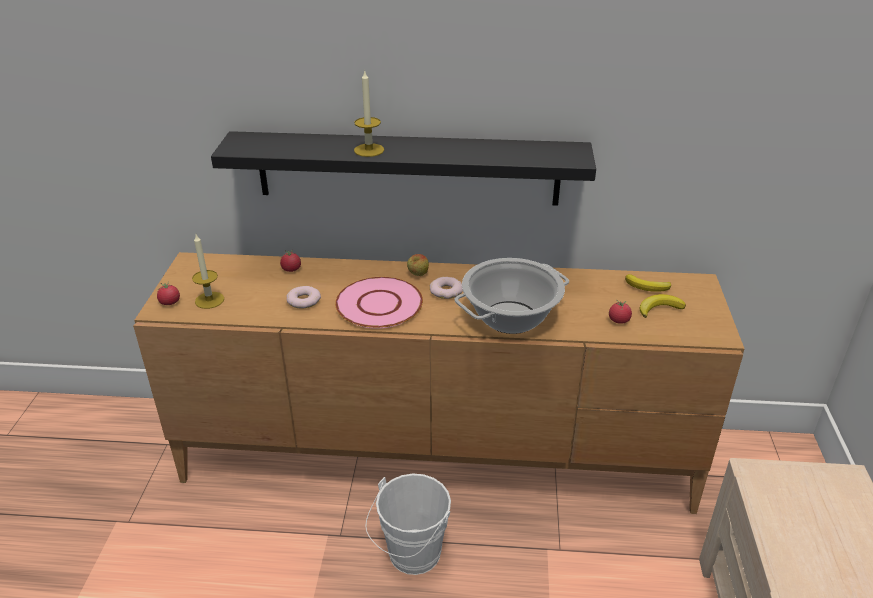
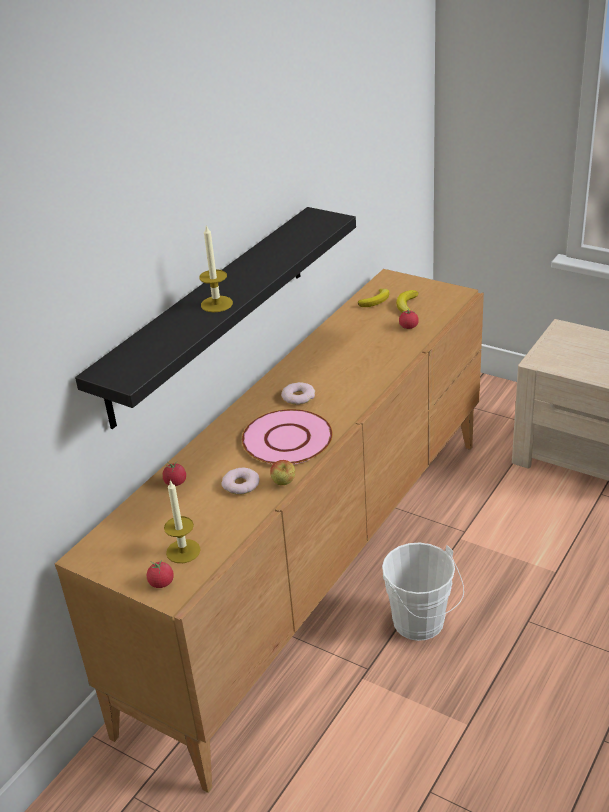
camera: 60 degrees left, 0 degrees up
(418, 275) = (258, 406): apple -> apple (284, 483)
(511, 317) = (365, 374): cooking pot -> none

